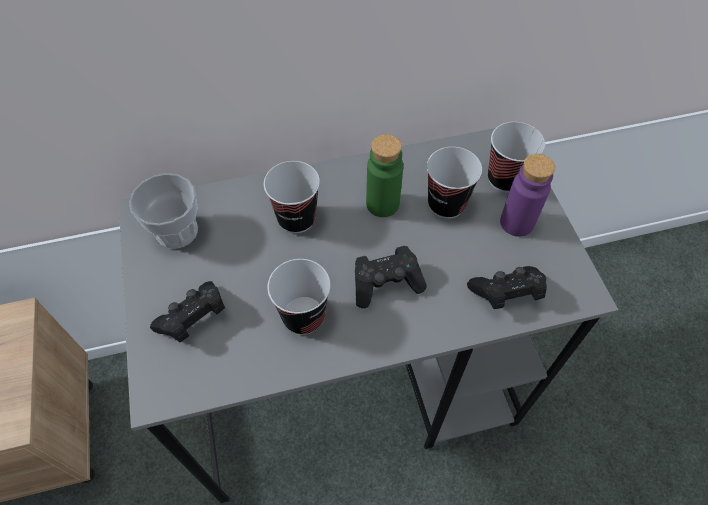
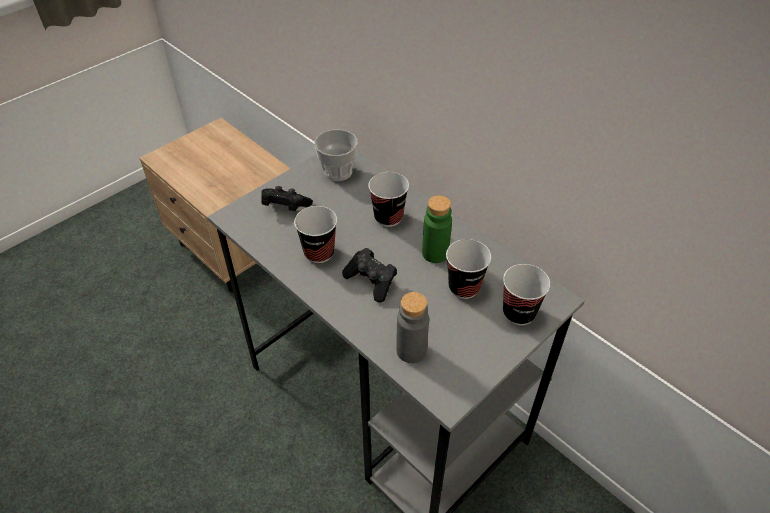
camera: 60 degrees right, 10 degrees down
(506, 294) = (411, 350): black game controller -> grey bottle
(516, 223) = (481, 335): purple bottle -> none

